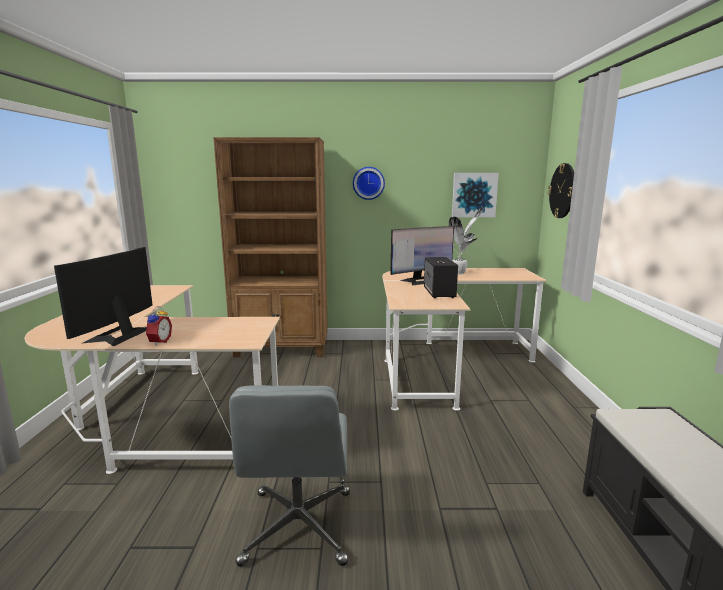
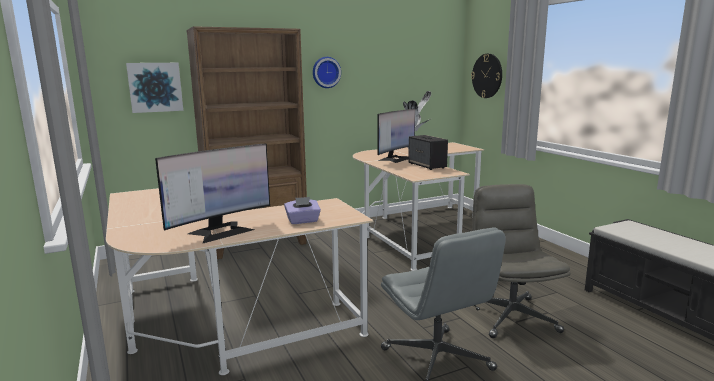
camera: 25 degrees left, 0 degrees up
(118, 335) = (221, 231): monitor -> monitor turned 120 degrees counterclockwise
(158, 342) = (275, 230): alarm clock -> none
(199, 337) = (303, 221): none -> purple tissue box
(441, 499) = (510, 316): none -> grey office chair
(474, 195) = (413, 81): picture -> picture (155, 87)

